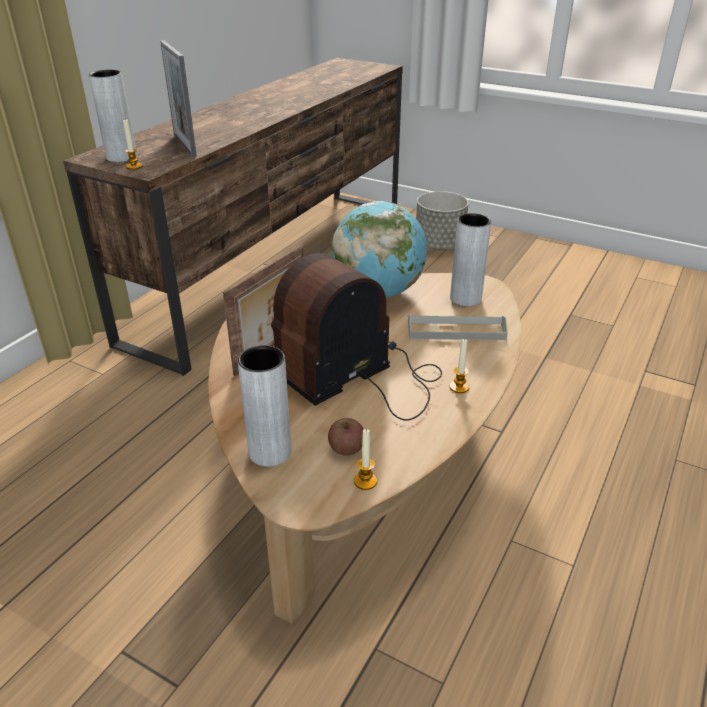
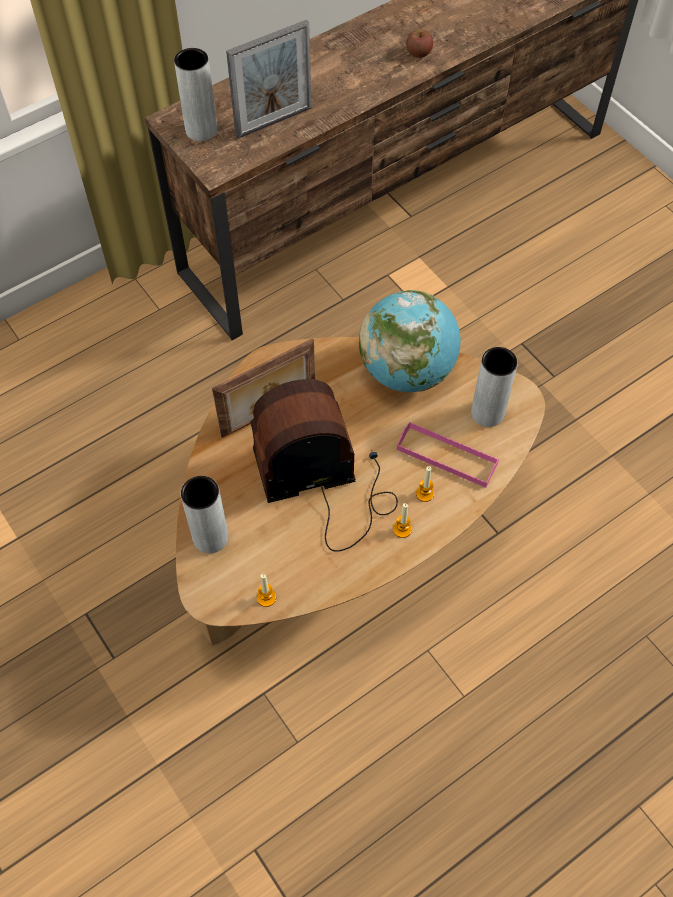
camera: 25 degrees right, 25 degrees up
(134, 166) = (206, 155): candle -> candle (425, 493)
(184, 145) = (273, 122): picture frame -> picture frame turned 120 degrees counterclockwise
(346, 448) = (270, 559): apple -> apple (418, 53)
(439, 245) = (612, 225): grey planter -> none
(456, 331) = (447, 456): grey tray -> pink tray

